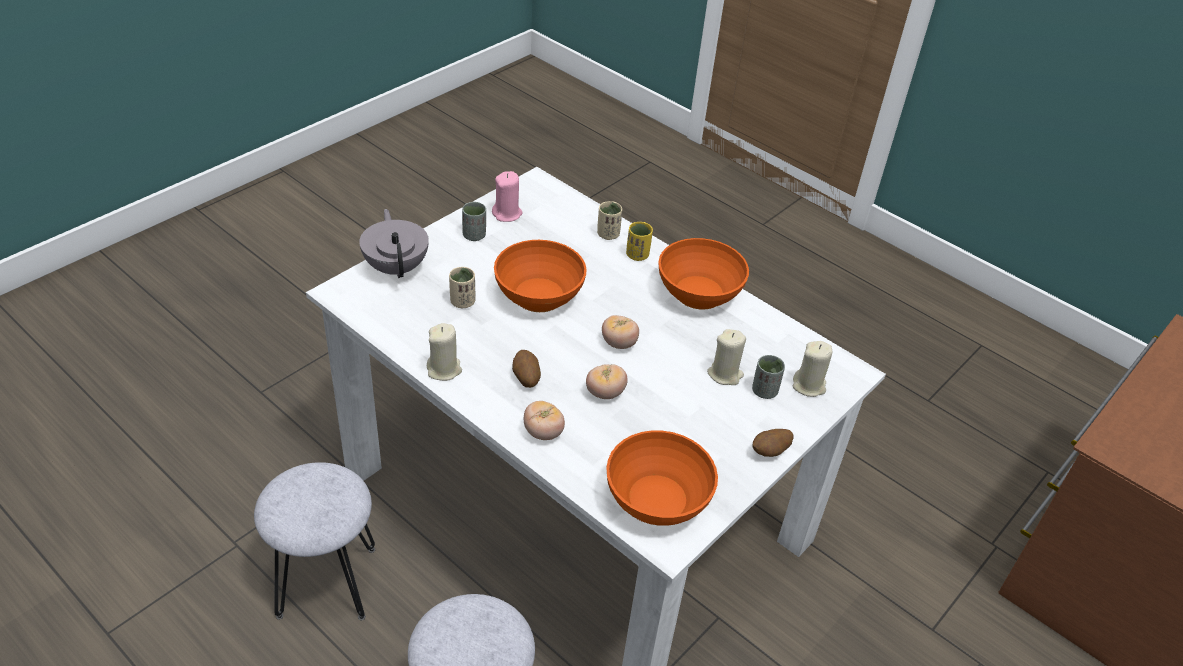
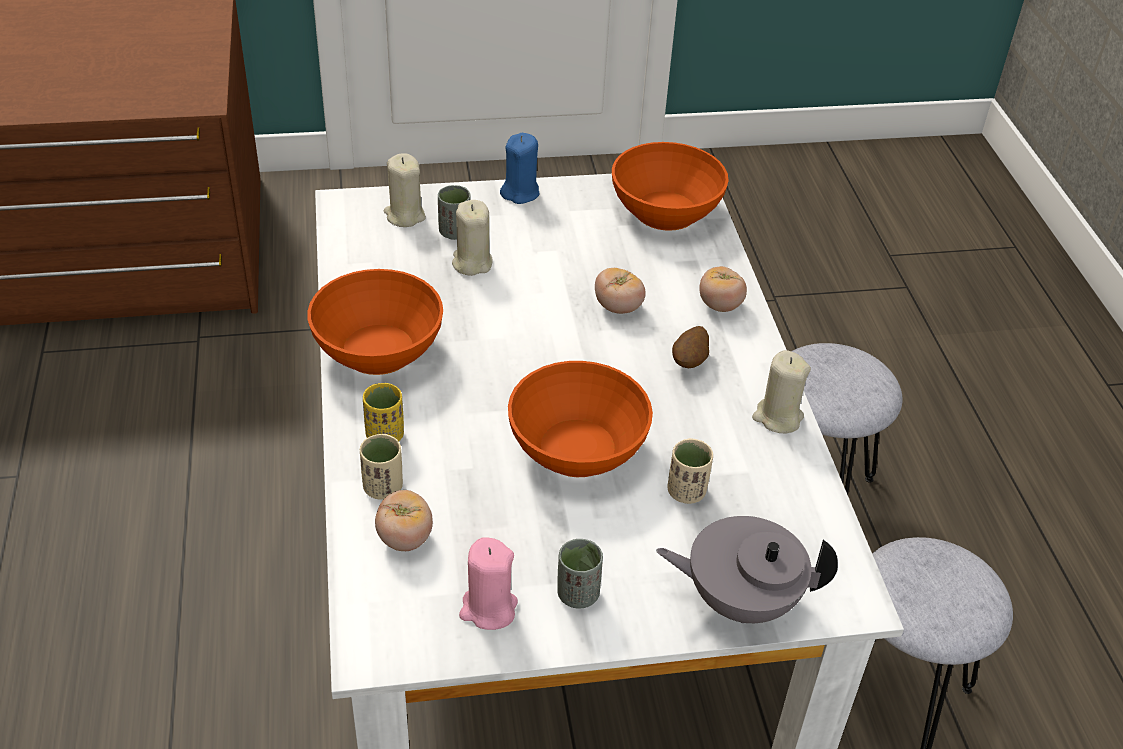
camera: 140 degrees left, 0 degrees up
(396, 267) = (740, 599): grey teapot -> grey teapot turned 75 degrees clockwise
(619, 343) = (545, 345): tomato -> tomato (405, 538)
(770, 452) = (520, 192): potato -> blue candle

